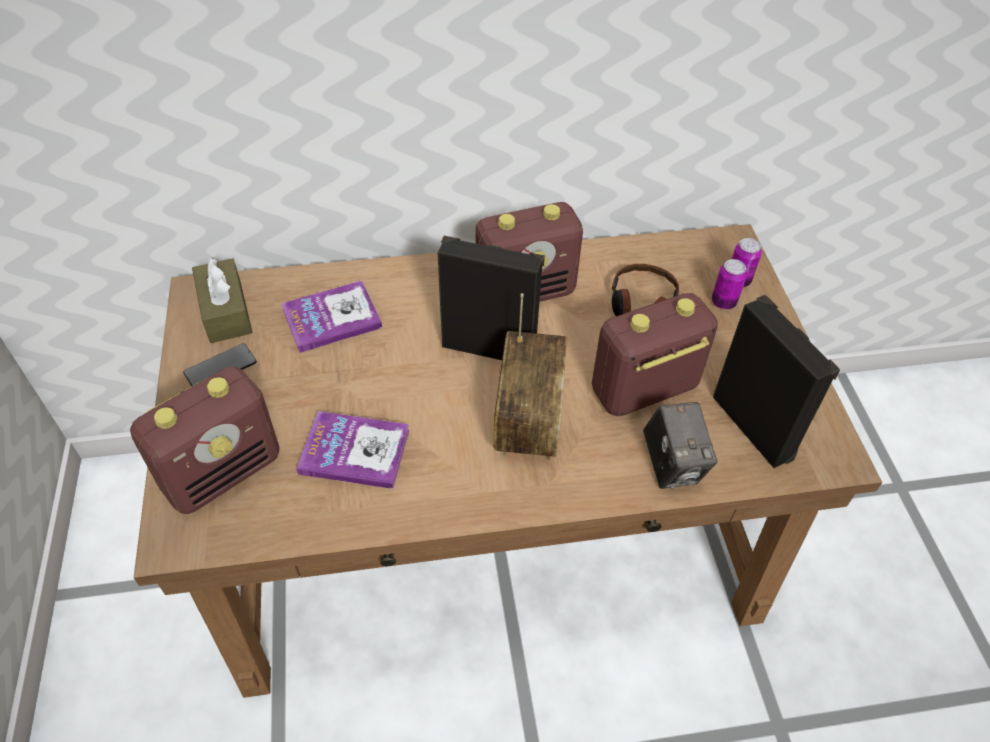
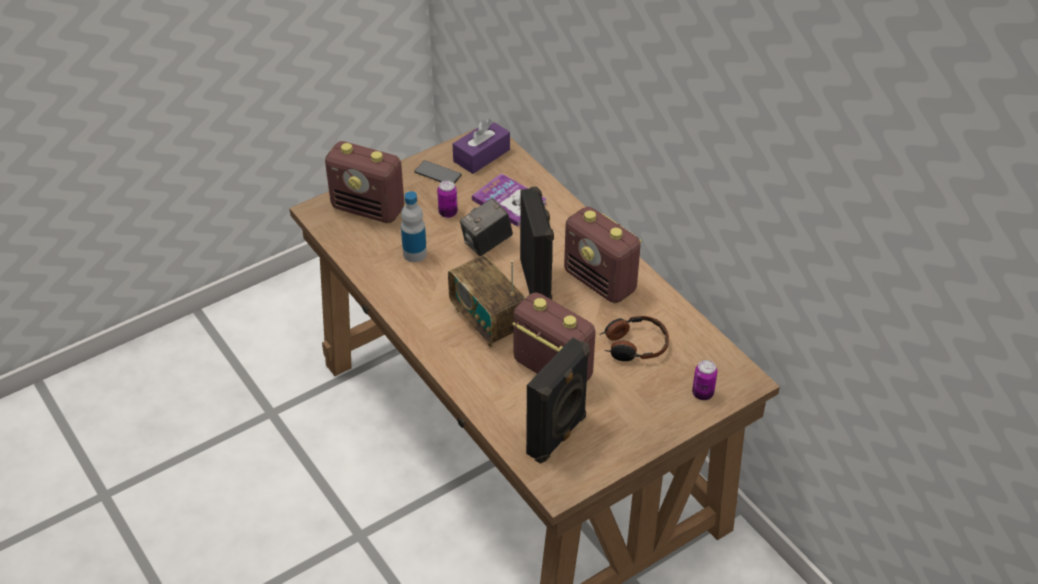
camera: 65 degrees right, 5 degrees down
(225, 311) = (481, 155): brown tissue box -> purple tissue box
(354, 451) = (414, 254): book -> bottle
(528, 420) = (488, 320): radio -> radio turned 75 degrees clockwise
(672, 465) = (496, 401): camera -> camera (486, 244)
(723, 302) = (671, 391): can -> can (448, 213)

